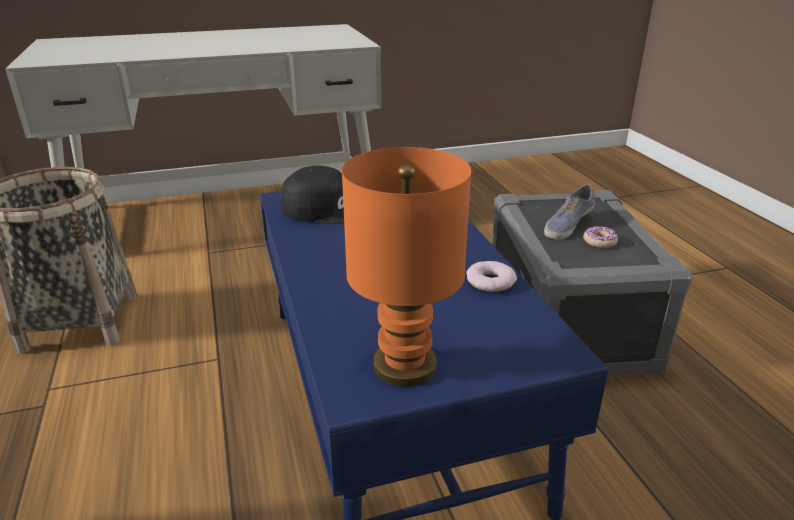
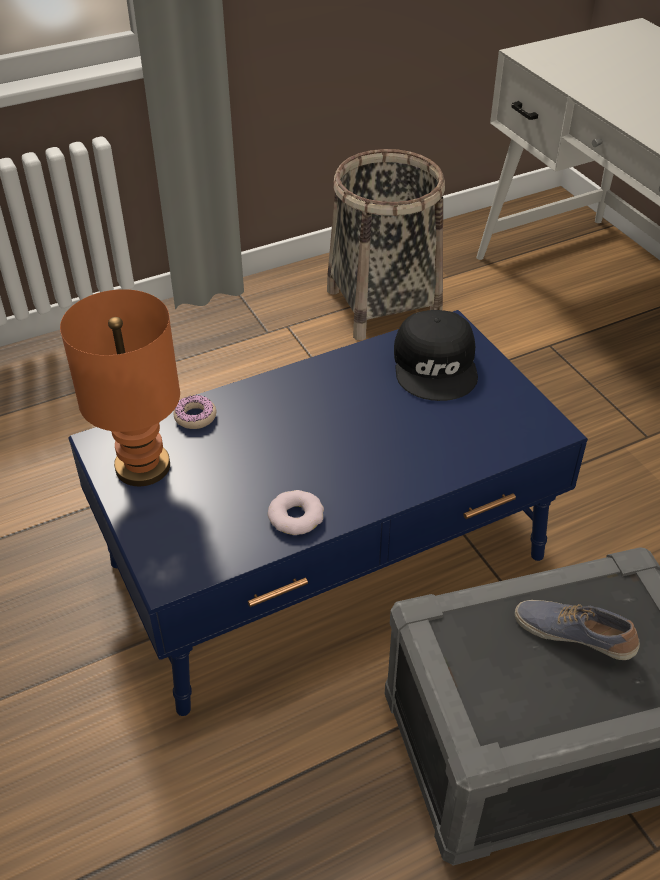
camera: 80 degrees right, 15 degrees up
(599, 241) = (531, 673): donut -> donut (195, 416)

